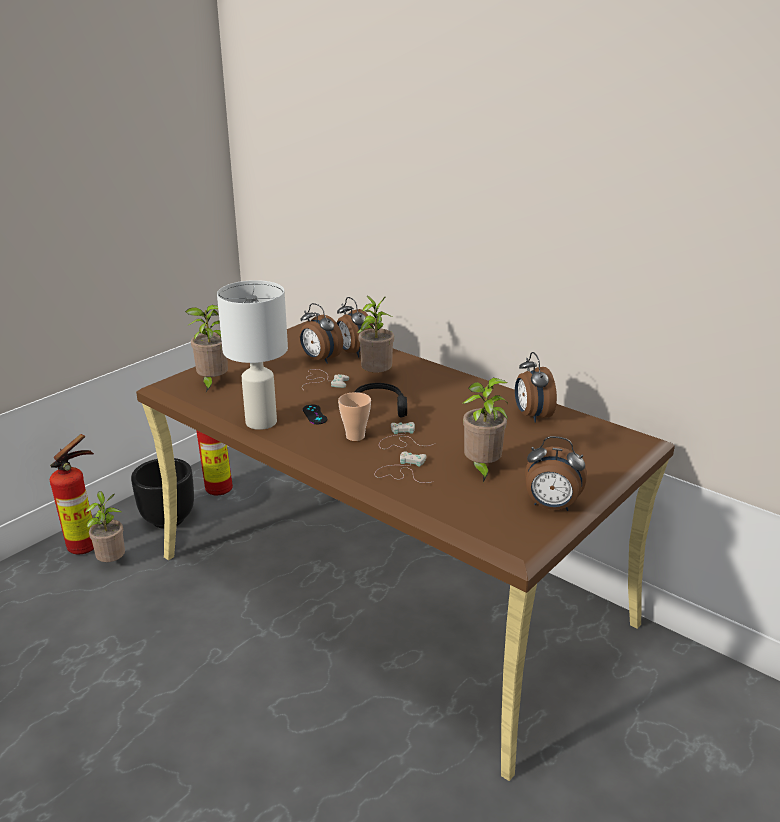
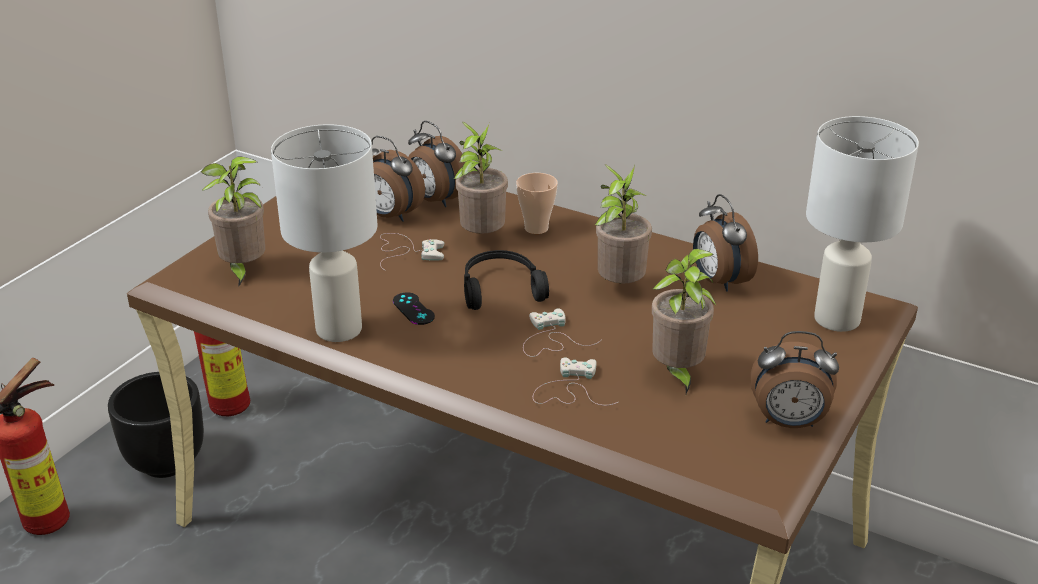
camera: 10 degrees left, 5 degrees up
(112, 562) = (99, 540): potted plant -> potted plant (619, 286)
(355, 436) = (484, 339): cup -> cup (536, 228)
(609, 445) = (836, 318): none -> white table lamp

